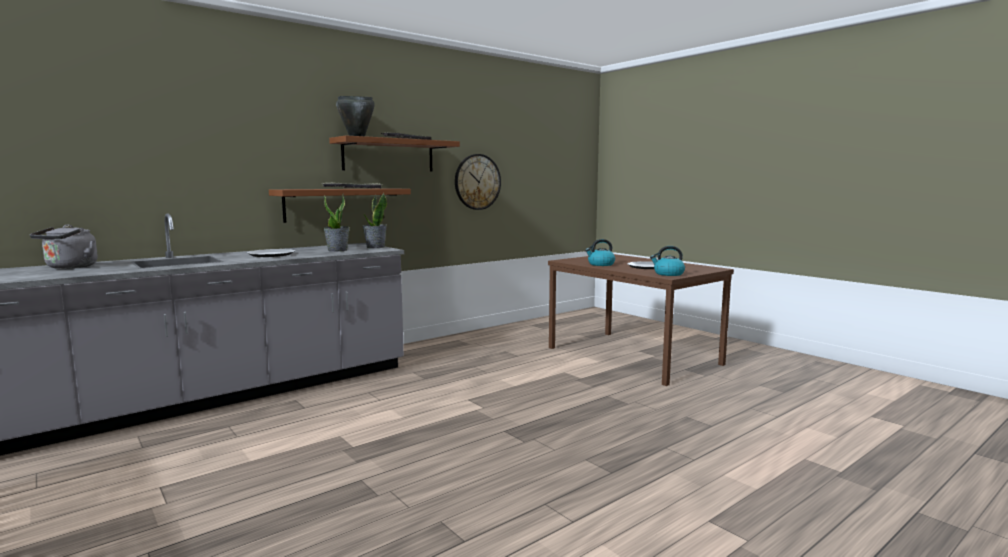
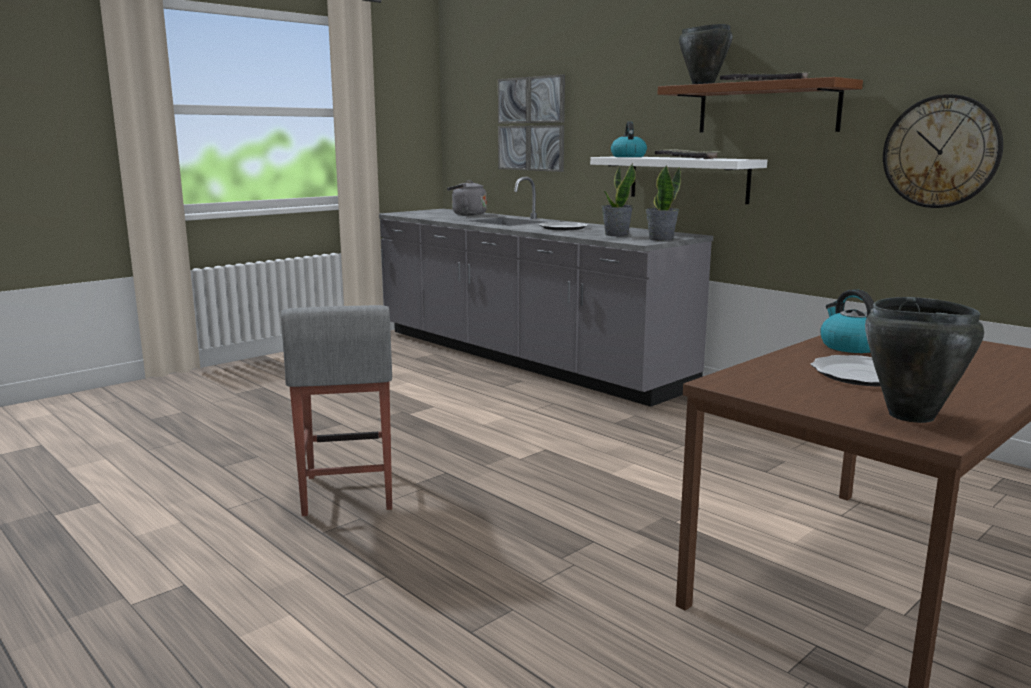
camera: 85 degrees right, 5 degrees up
(134, 158) = (531, 124): none -> picture
(335, 204) = (688, 179): brown shelf -> white shelf
(540, 466) = (348, 493): none -> grey stool
(668, 274) = (762, 384): kettle -> kettle (628, 156)
(697, 268) = (910, 416): none -> black cooking pot

